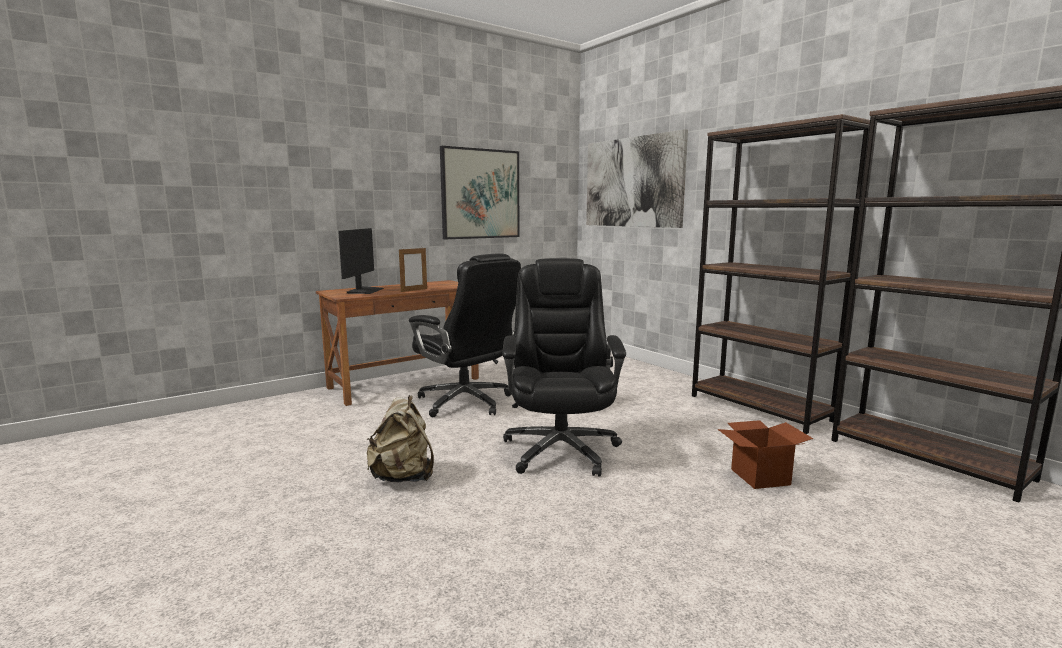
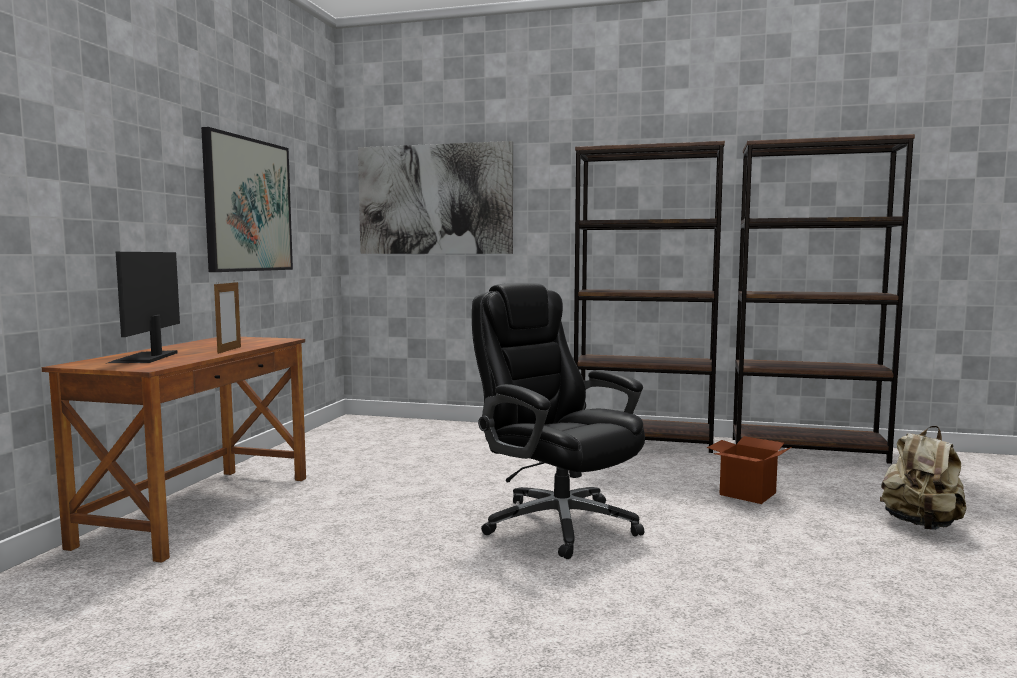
camera: 40 degrees left, 5 degrees down
(365, 290) = (145, 358): monitor -> monitor turned 150 degrees counterclockwise
(403, 477) = (450, 612): beige backpack -> beige backpack (921, 525)
(466, 402) = (348, 508): black office chair -> none

